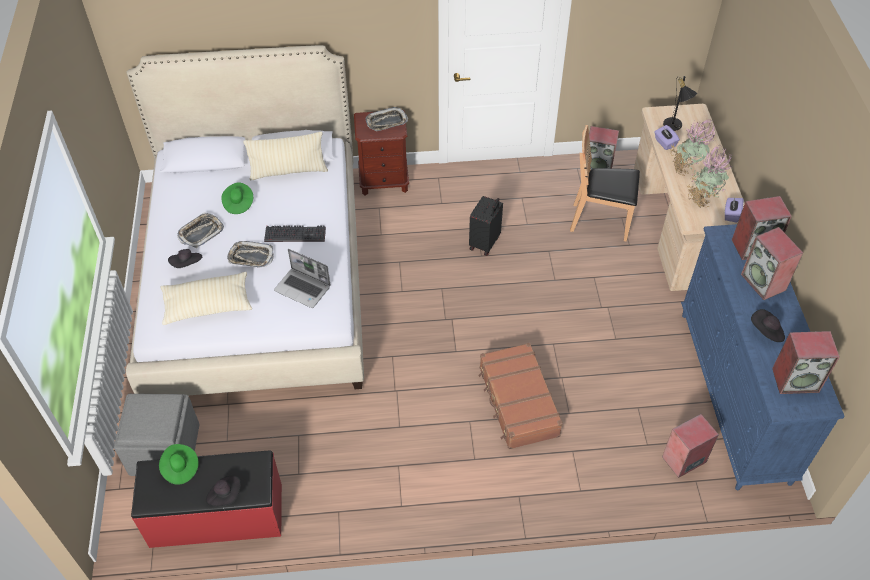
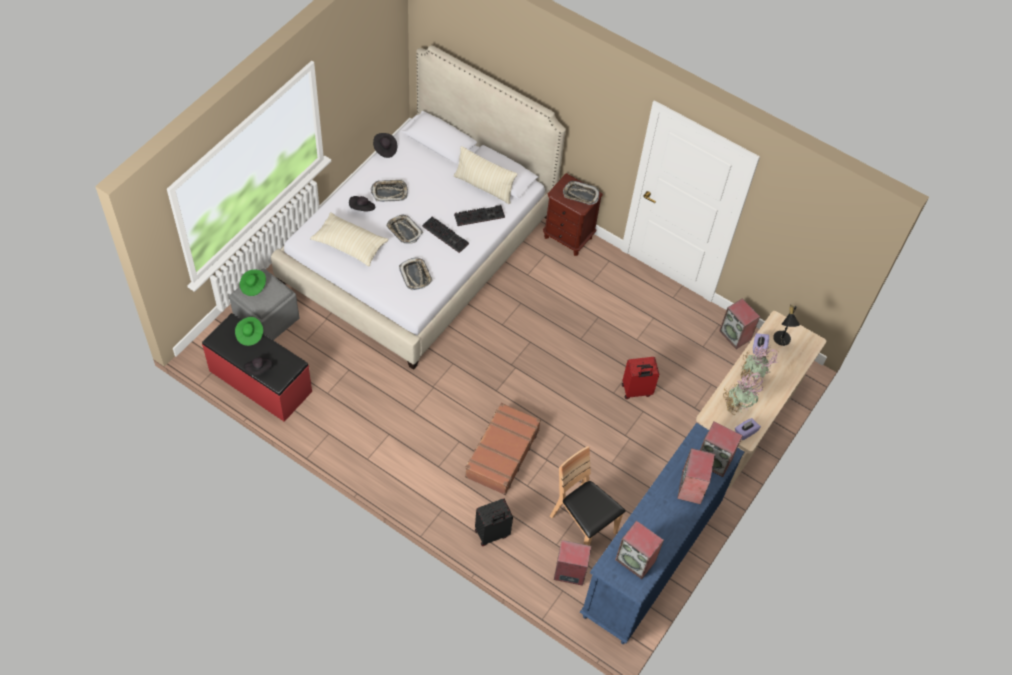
camera: 35 degrees right, 5 degrees up
(238, 203) = (431, 188): green hat -> green hat (253, 286)
(303, 288) = (416, 275): laptop -> tray
(310, 197) = (480, 215): none -> keyboard
(485, 243) = (592, 332): black suitcase -> black suitcase (492, 534)
(571, 265) = (636, 391): none -> red suitcase
(601, 221) = (692, 376): brown chair -> brown chair (582, 526)
(766, 332) = (653, 518): black hat -> black hat (385, 149)

